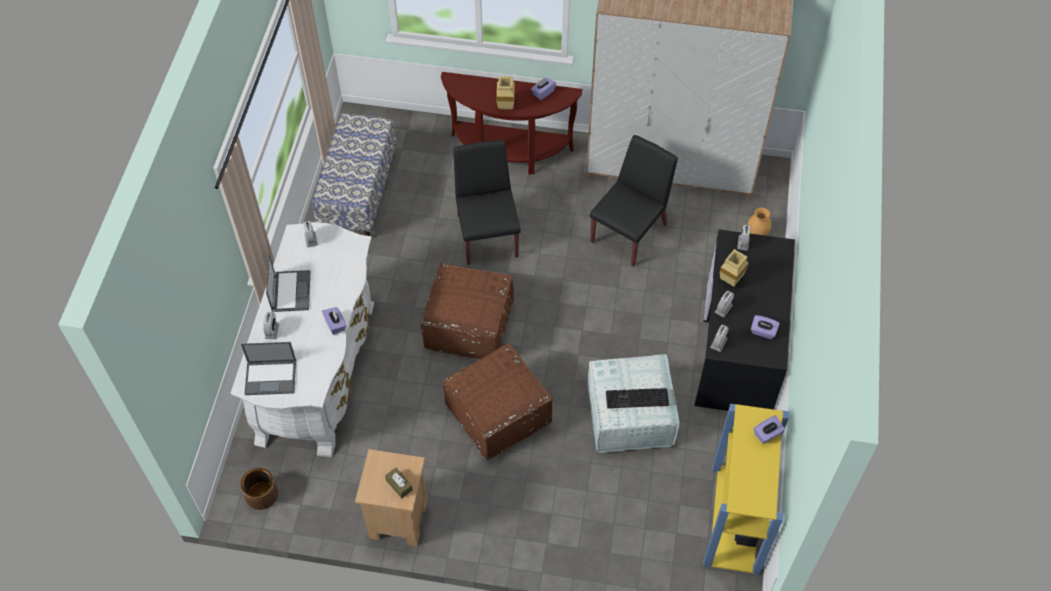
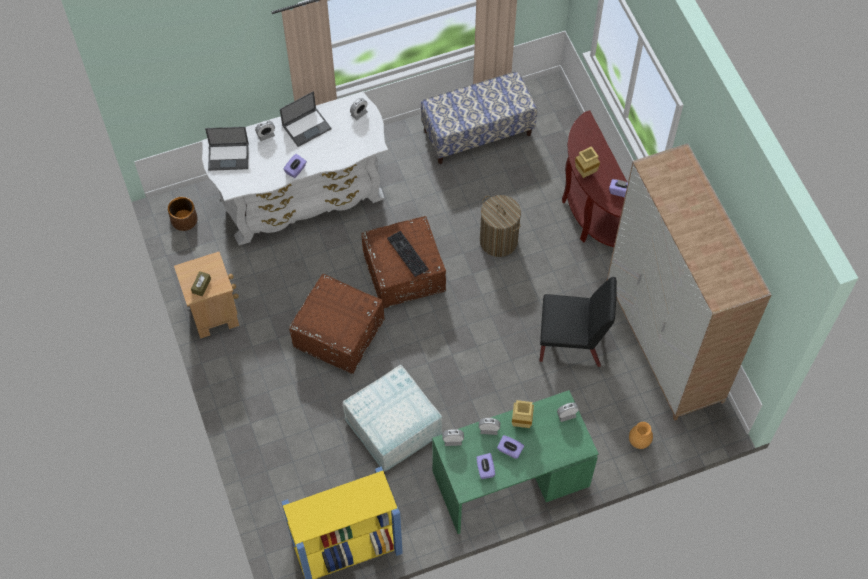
camera: 60 degrees right, 5 degrees up
(271, 377) = (229, 156): laptop -> laptop turned 60 degrees counterclockwise
(487, 235) = (498, 241): black chair -> laundry basket
(636, 400) = (383, 413): keyboard -> keyboard (406, 254)
(739, 348) = (510, 480): black desk -> green desk
(767, 434) = (368, 505): purple tissue box -> purple tissue box (509, 450)

